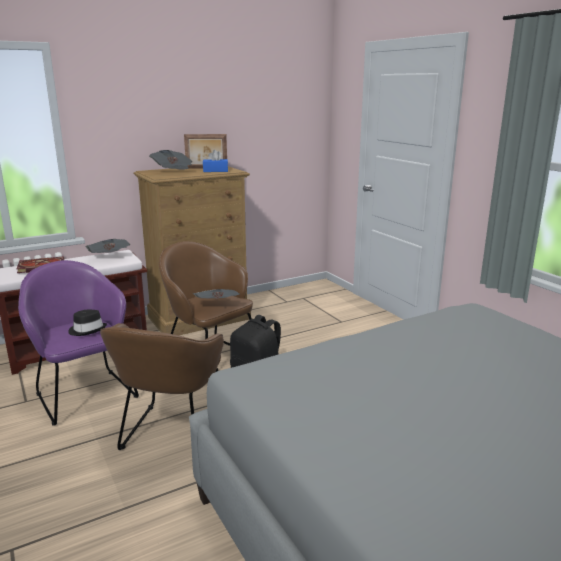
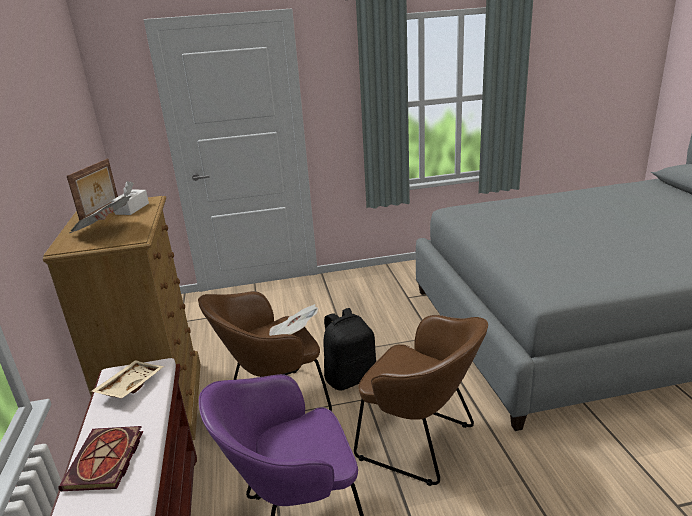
camera: 70 degrees left, 5 degrees up
(87, 330) = (301, 437): black hat -> none
(109, 258) = (130, 386): newspaper -> beige tray
(215, 171) = (132, 208): blue tissue box -> white tissue box

